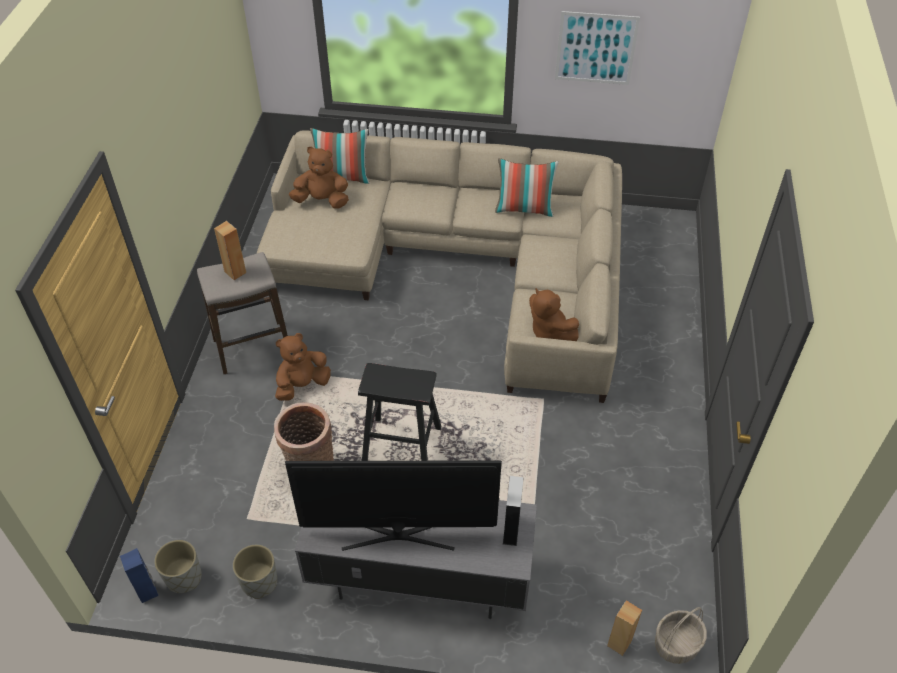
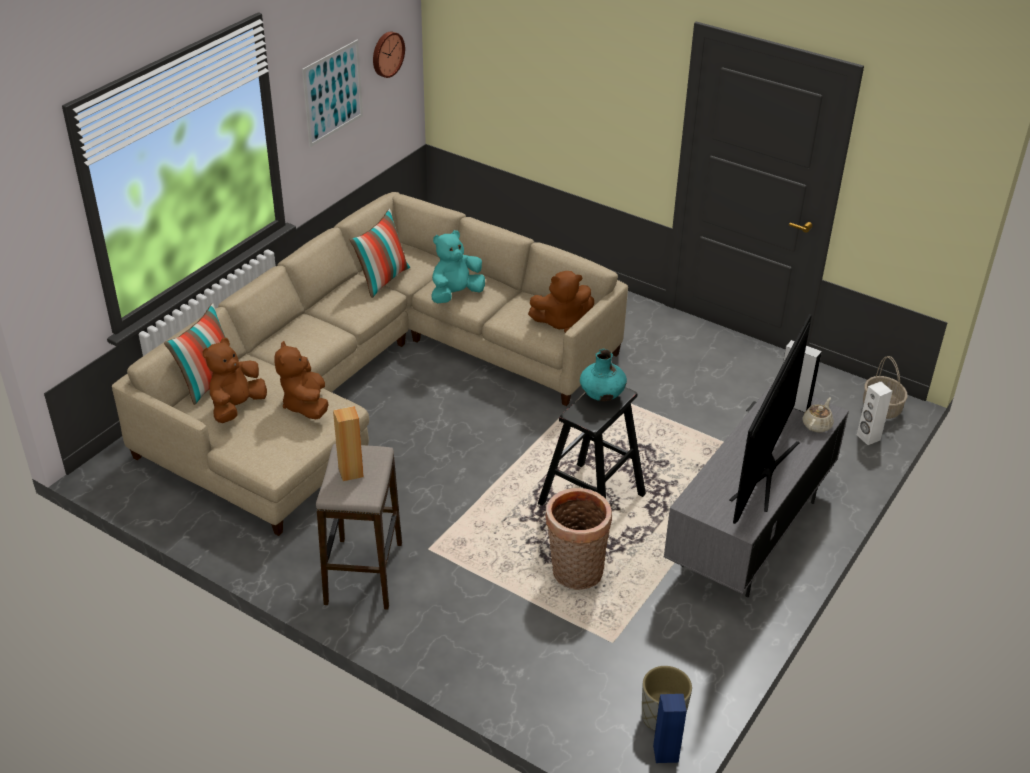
camera: 65 degrees left, 10 degrees down
(259, 582) = (699, 654): grey planter -> none
(302, 385) = (453, 547): brown plush toy -> brown plush toy (306, 405)
(410, 380) = (602, 395): none -> turquoise vase
(489, 558) = (817, 425): none -> beige teapot
(536, 255) = (455, 294): none -> turquoise plush toy
(619, 643) = (868, 437): brown speaker -> white speaker
(678, 47) = (386, 54): none -> wall clock

